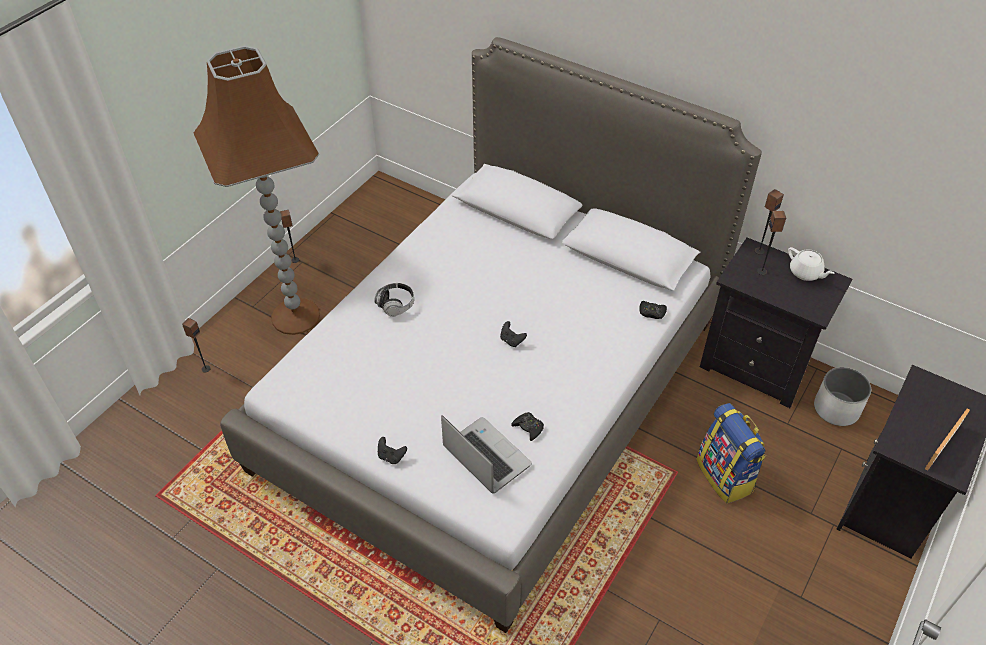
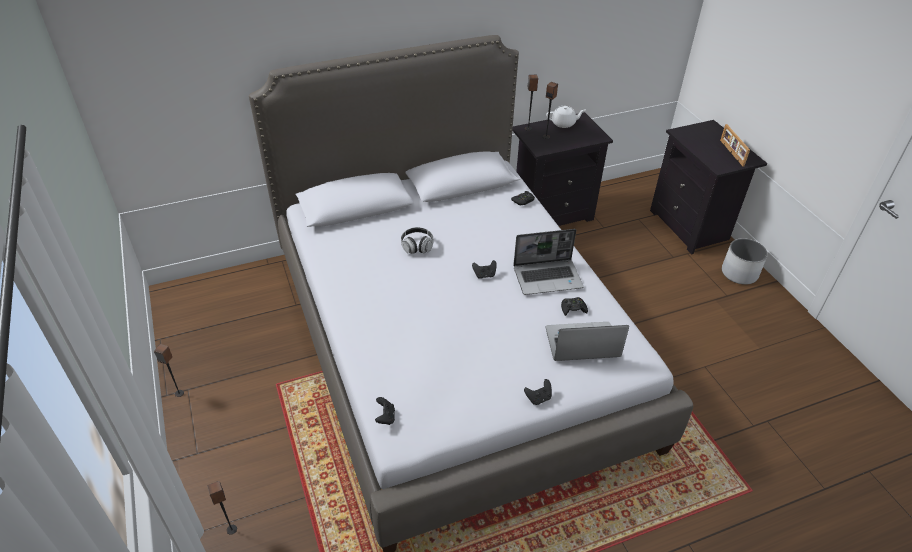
camera: 55 degrees left, 5 degrees down
(291, 368) = (385, 417): none -> black game controller
(296, 315) = (245, 426): brown floor lamp -> none
(396, 305) = (382, 317): headphones -> headphones (417, 246)
(554, 388) = (548, 277): none -> laptop
(726, 476) = (621, 274): backpack -> none
(836, 408) = (609, 203): white planter -> white planter (739, 273)

